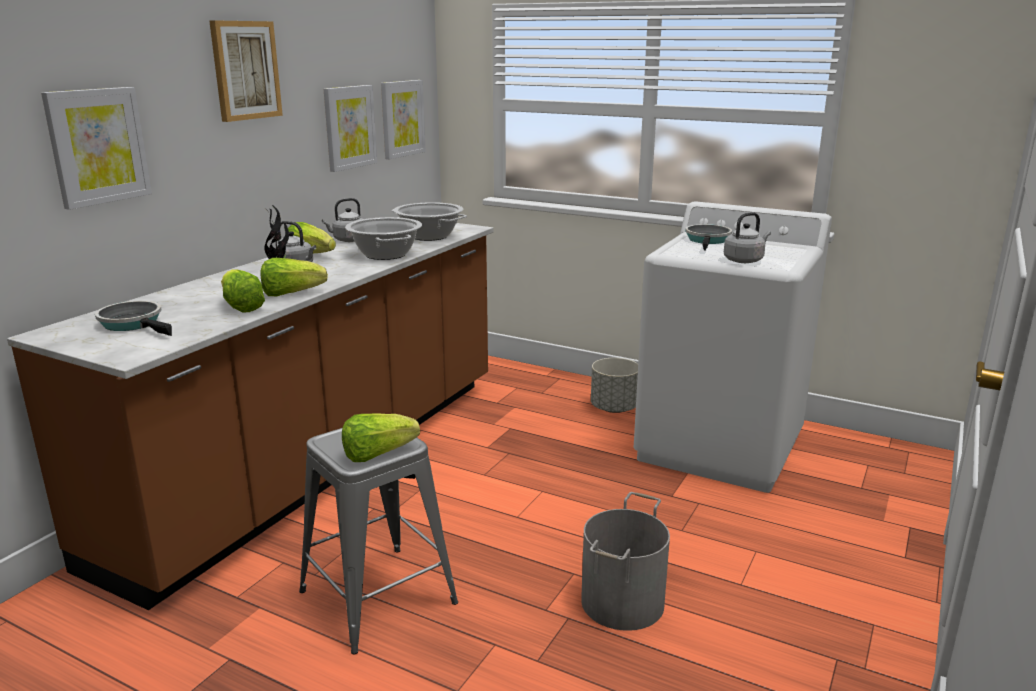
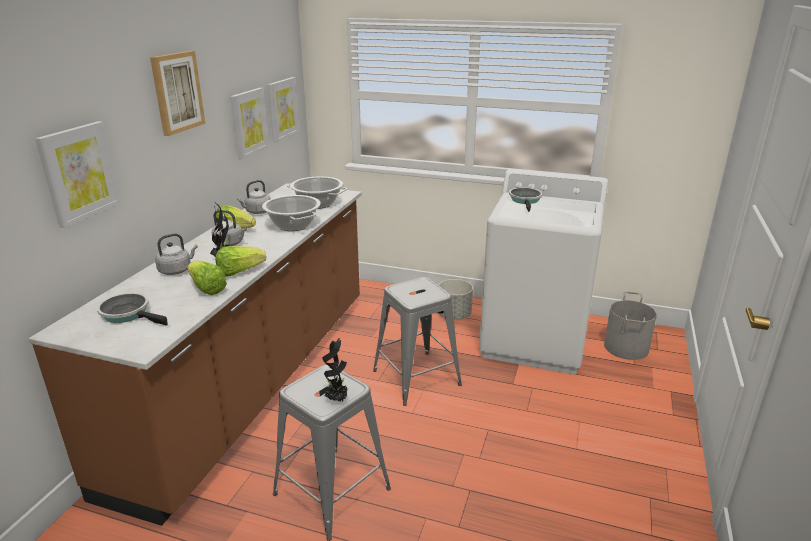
camera: 10 degrees left, 5 degrees up
(377, 454) = (337, 399): lettuce -> potted plant
(537, 476) = (416, 378): none -> grey stool
(623, 602) = (503, 473): grey bucket -> grey bucket (626, 347)
(744, 260) = (558, 219): grey kettle -> grey kettle (177, 270)

